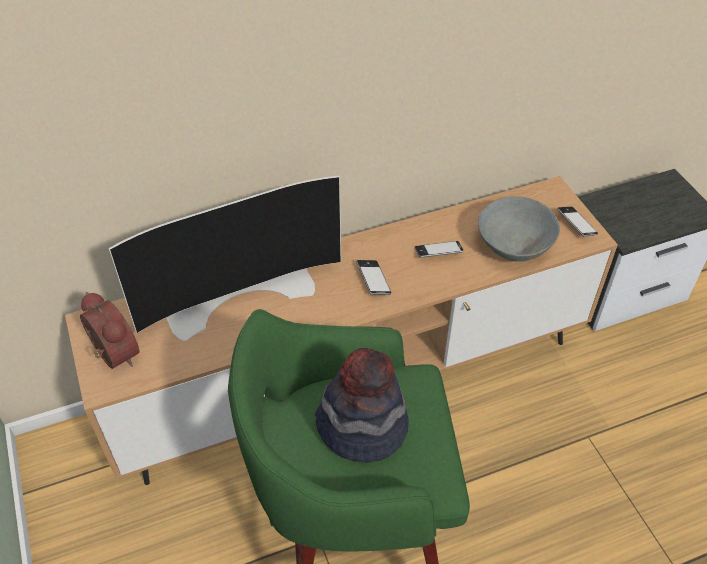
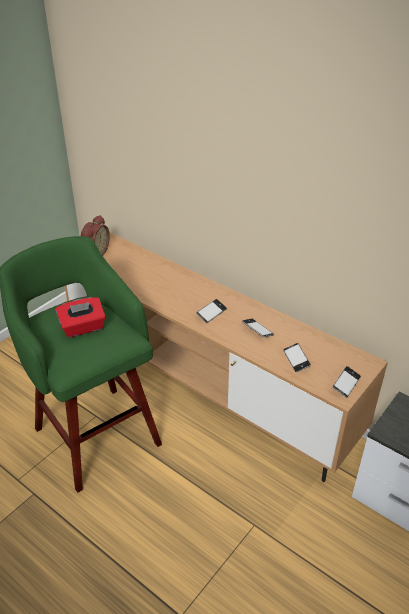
camera: 60 degrees right, 10 degrees down
(239, 293) = (162, 272): television -> none
(362, 426) = (83, 328): hat -> red tissue box
(514, 244) = (296, 359): grey bowl -> phone

